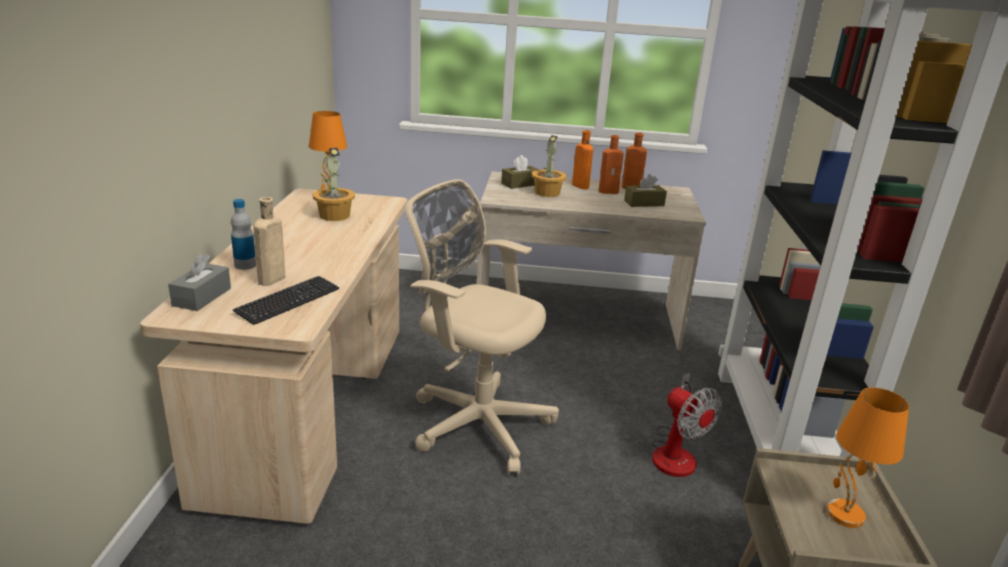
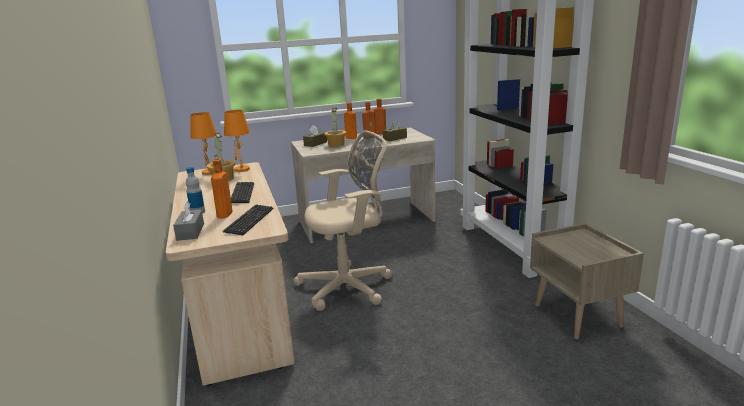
camera: 20 degrees left, 5 degrees down
(270, 280) = (224, 215): beige bottle -> orange bottle
(330, 249) = (242, 193): none -> keyboard
(475, 422) = (349, 287): beige office chair -> beige office chair turned 150 degrees clockwise
(675, 452) = (468, 267): fan -> none
(843, 514) = (589, 247): orange table lamp -> orange table lamp (241, 169)

